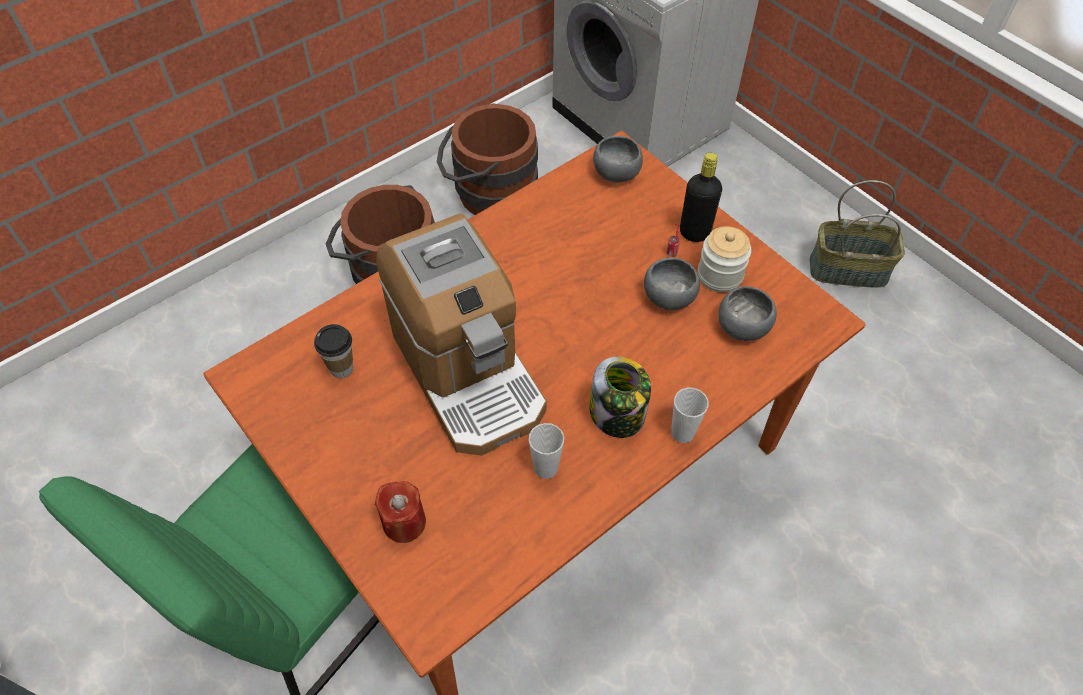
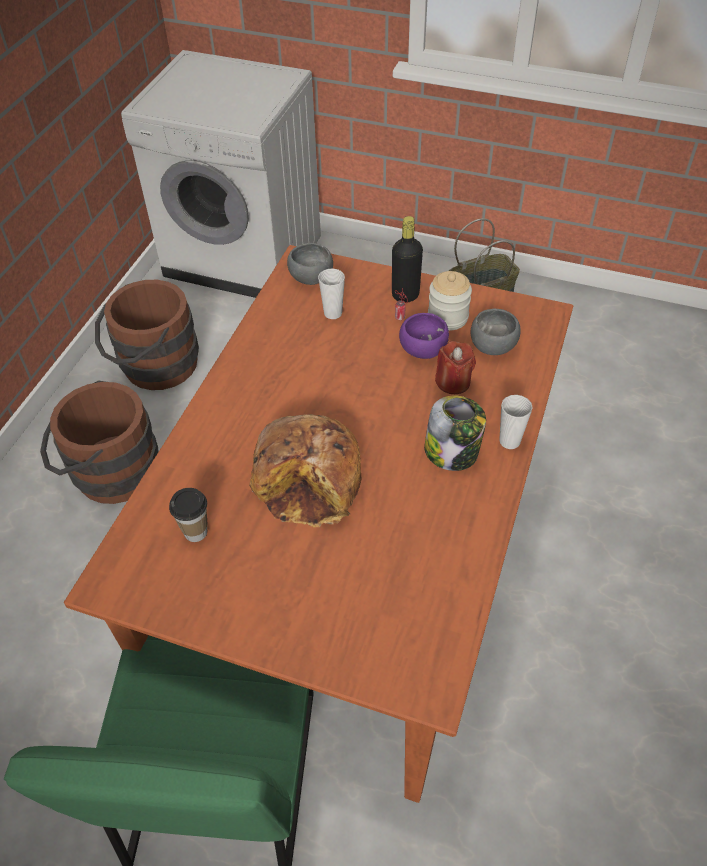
camera: 30 degrees left, 5 degrees down
(404, 522) = (348, 624): red candle -> red candle (453, 382)
(468, 373) = (310, 481): coffee machine -> bread
(545, 468) = (429, 520): cup -> cup (333, 313)
(668, 298) = (423, 351): grey bowl -> purple bowl

